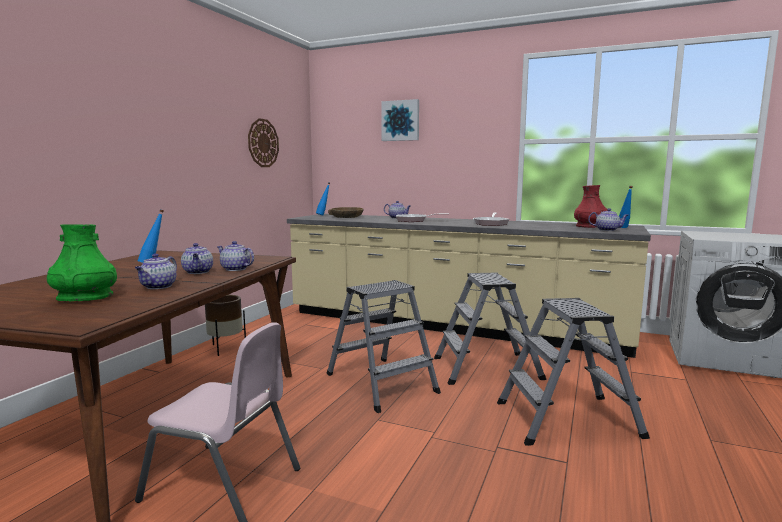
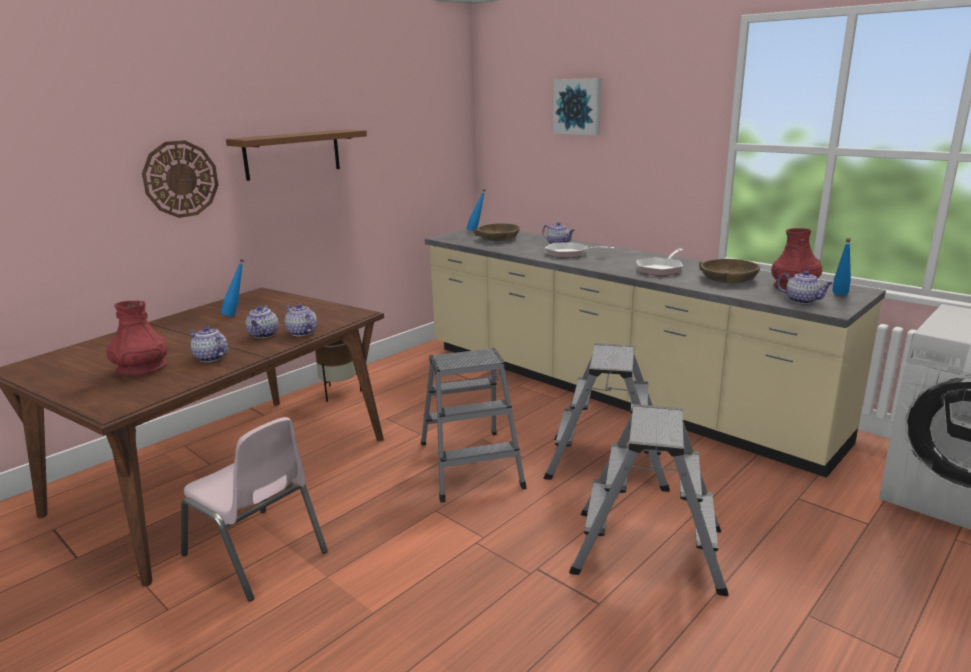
camera: 20 degrees right, 10 degrees up
(85, 298) = (141, 369): green vase -> red vase
(158, 287) = (210, 358): teapot -> teapot turned 90 degrees clockwise
(186, 136) = (292, 154): none -> brown shelf
(263, 143) = (399, 143): wall clock -> wall clock (180, 179)
(543, 225) = (727, 279): none -> brown bowl

